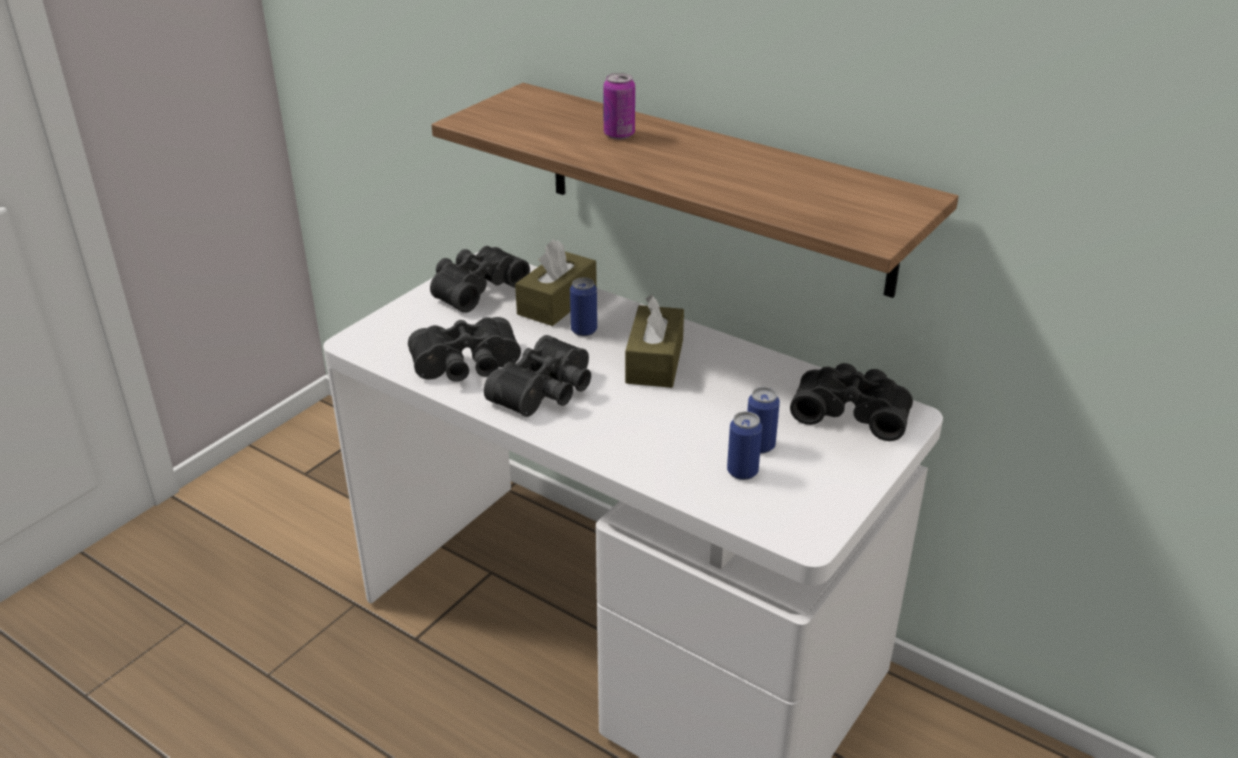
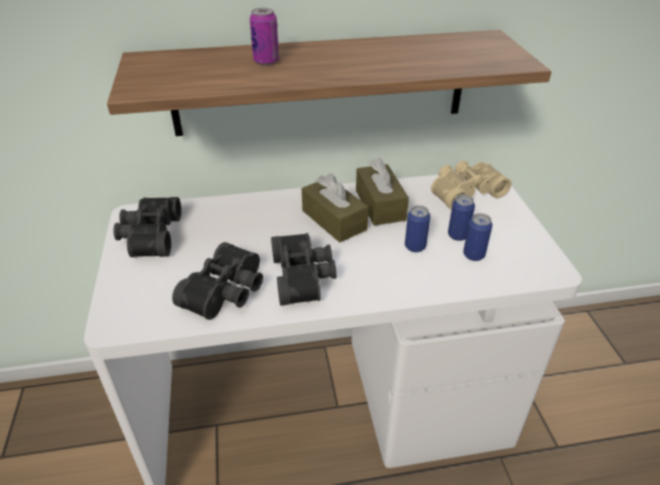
camera: 45 degrees left, 5 degrees up
(557, 302) = (221, 216): brown tissue box -> brown tissue box (380, 205)
(584, 330) = (265, 224): can -> can (415, 246)
(851, 412) = (464, 192): black binoculars -> beige binoculars

